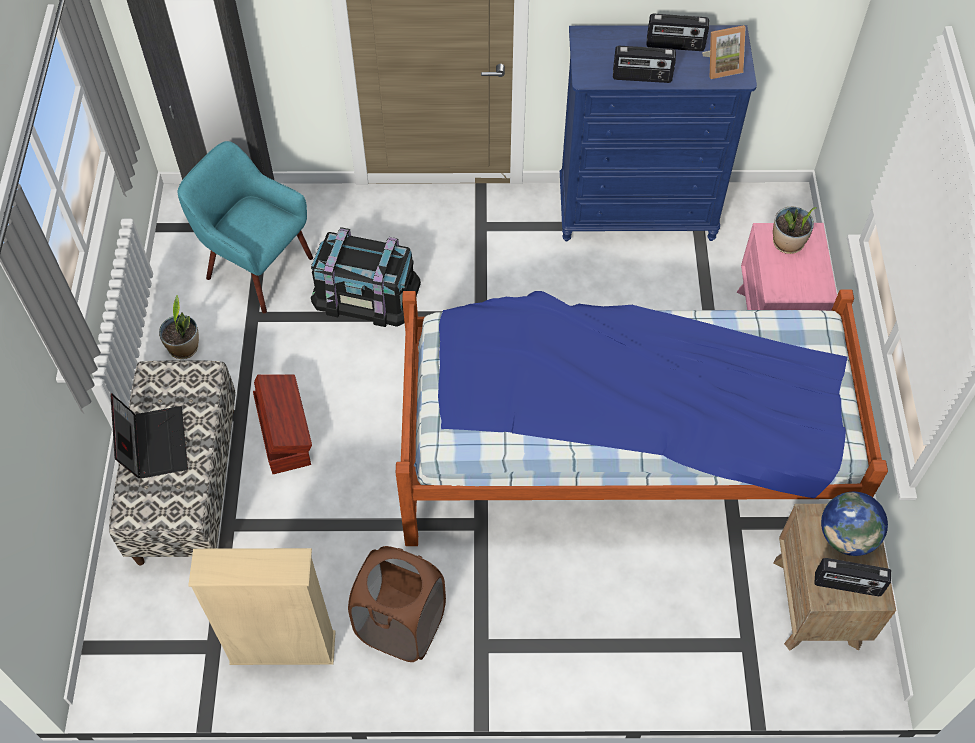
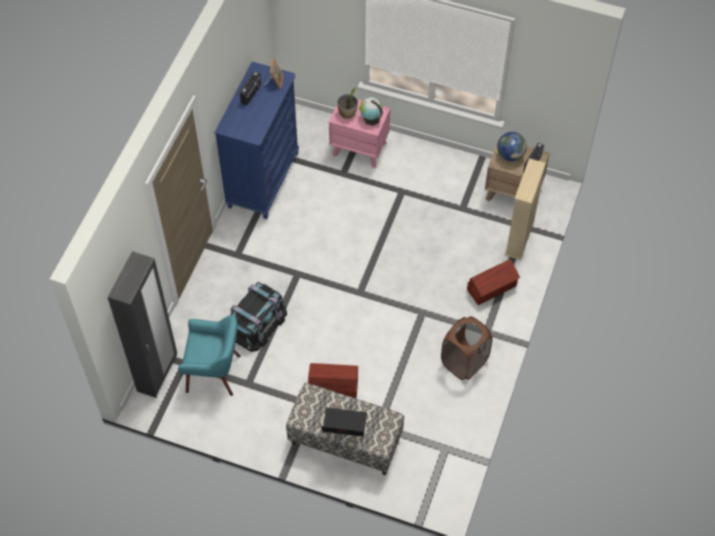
camera: 70 degrees left, 0 degrees up
(184, 348) = (254, 423): potted plant -> none
(258, 268) = (214, 373): turquoise armchair -> turquoise armchair turned 135 degrees counterclockwise
(283, 648) = (457, 417): beige bookcase -> beige bookcase (519, 238)
(580, 628) = (492, 288): none -> brown storage box
(618, 454) = (407, 241): bed -> none
(642, 77) = (266, 115): radio -> none
(796, 281) = (371, 118): none -> globe

